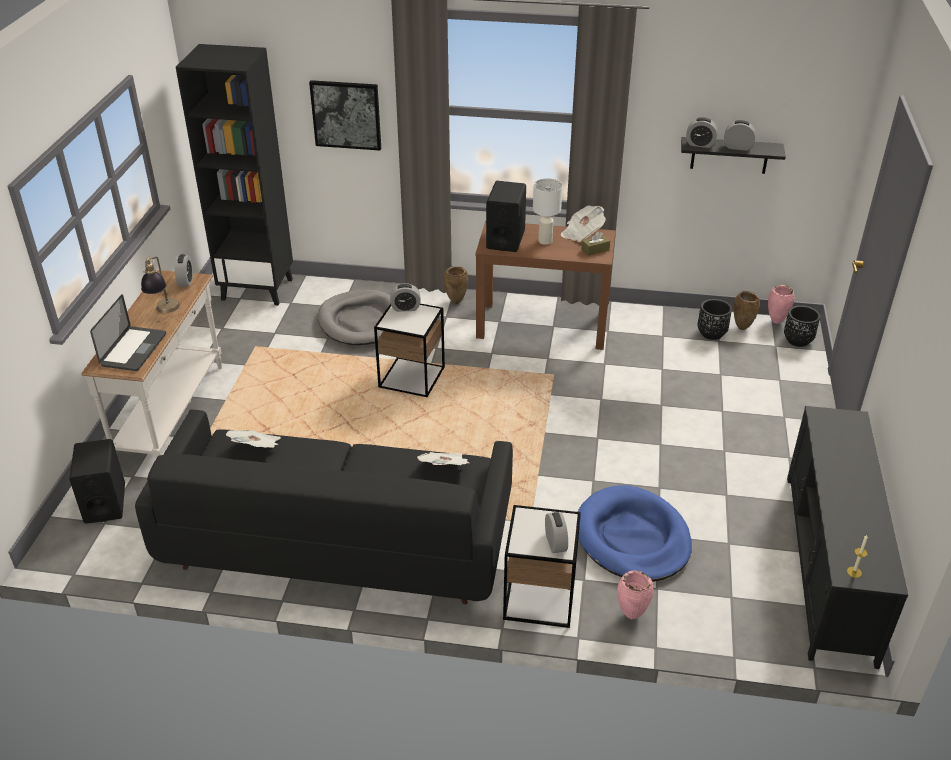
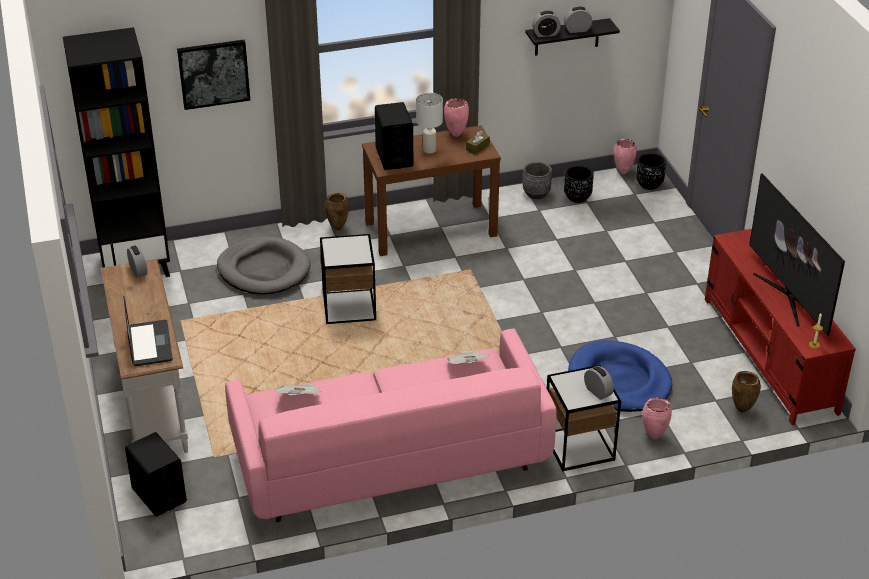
camera: 25 degrees left, 0 degrees up
(164, 312) = (145, 304): table lamp -> none
(337, 540) = (389, 457): black sofa -> pink sofa
(405, 308) = (337, 243): alarm clock -> none
(582, 234) = (456, 135): newspaper -> pink vase
(670, 319) = (536, 193): none -> grey planter
(742, 328) = (599, 185): brown vase -> brown vase (742, 410)
(828, 565) = (769, 355): black tv stand -> red tv stand
(854, 501) = (787, 296): none -> television

